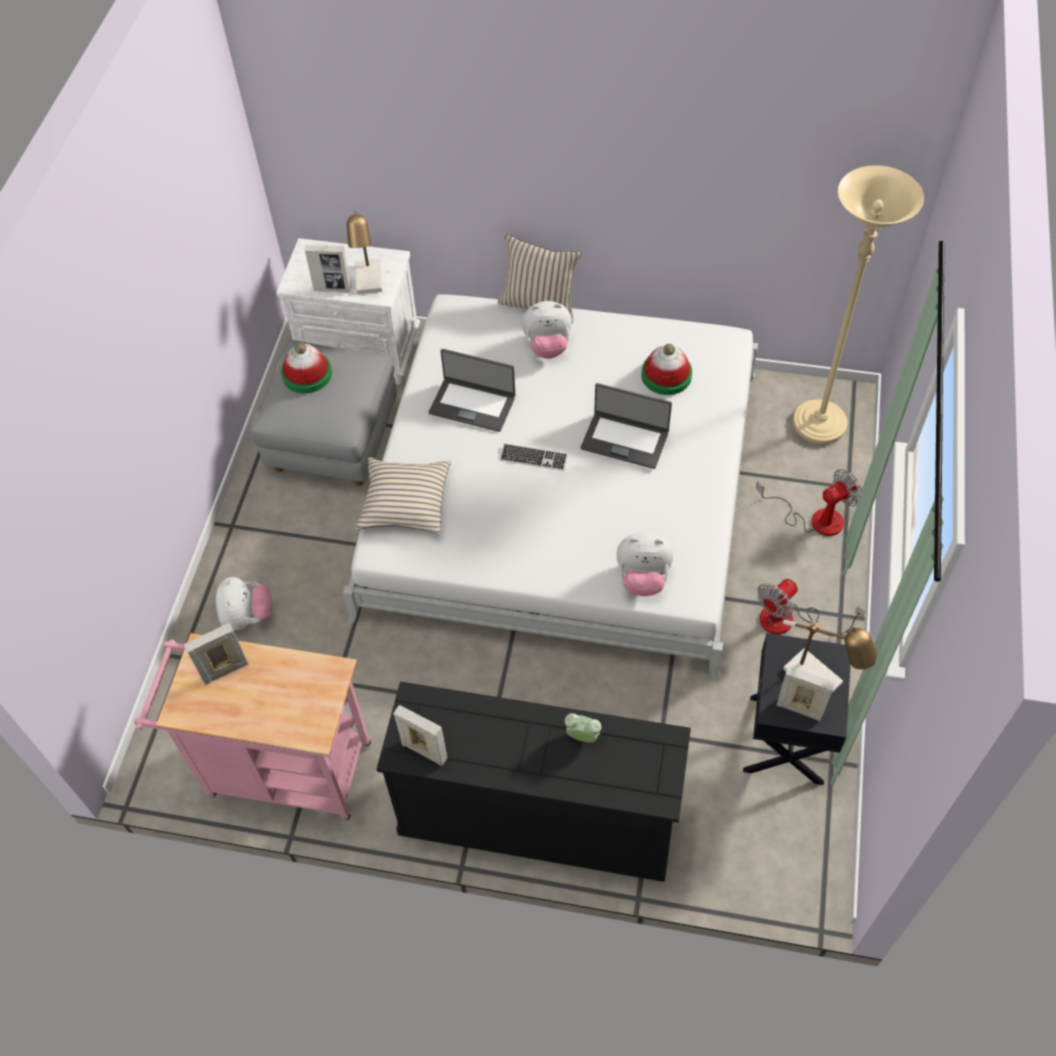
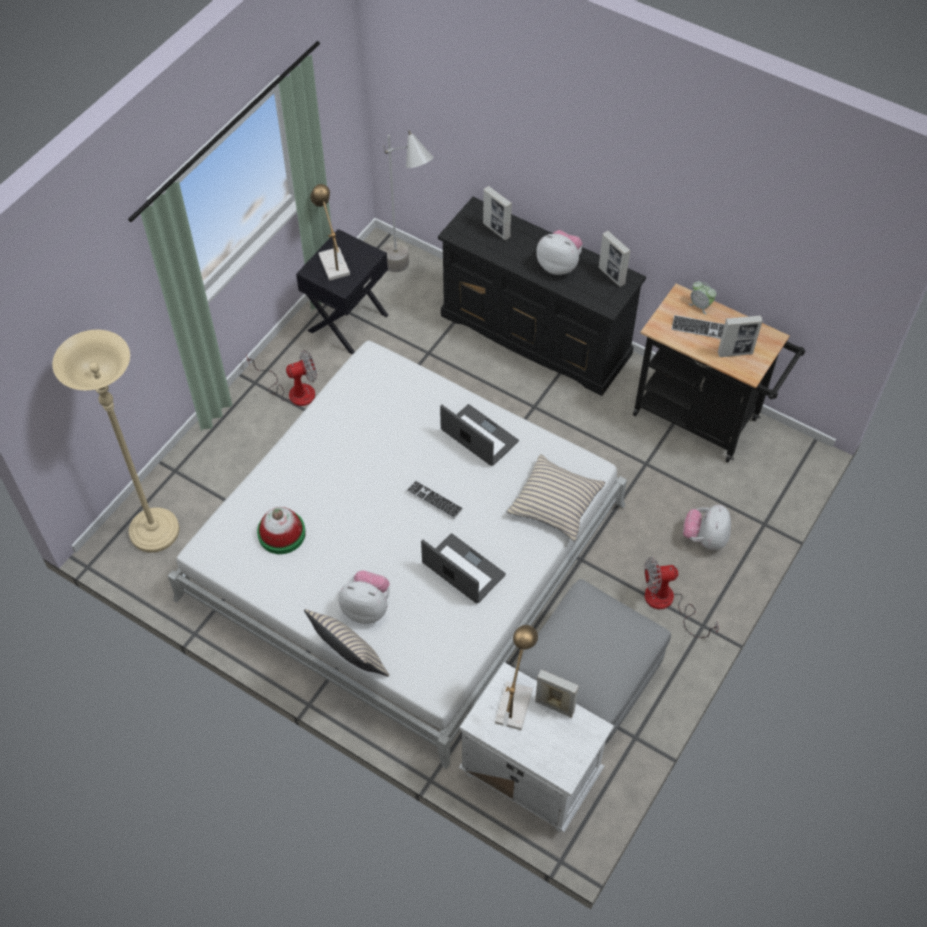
camera: 160 degrees left, 0 degrees up
(278, 691) = (700, 328): none -> keyboard
(280, 769) = (703, 419): pink cart -> black cart
(307, 374) = (603, 659): hat -> none
(582, 736) = (507, 252): alarm clock -> alarm clock (700, 305)
(625, 440) = (351, 490): laptop -> laptop (478, 437)
(643, 578) = (401, 381): plush toy -> plush toy (559, 265)
(752, 849) = (409, 275): none -> grey floor lamp
(799, 709) = (355, 251): picture frame -> picture frame (496, 230)
(815, 518) = (219, 455): fan -> fan (667, 603)

